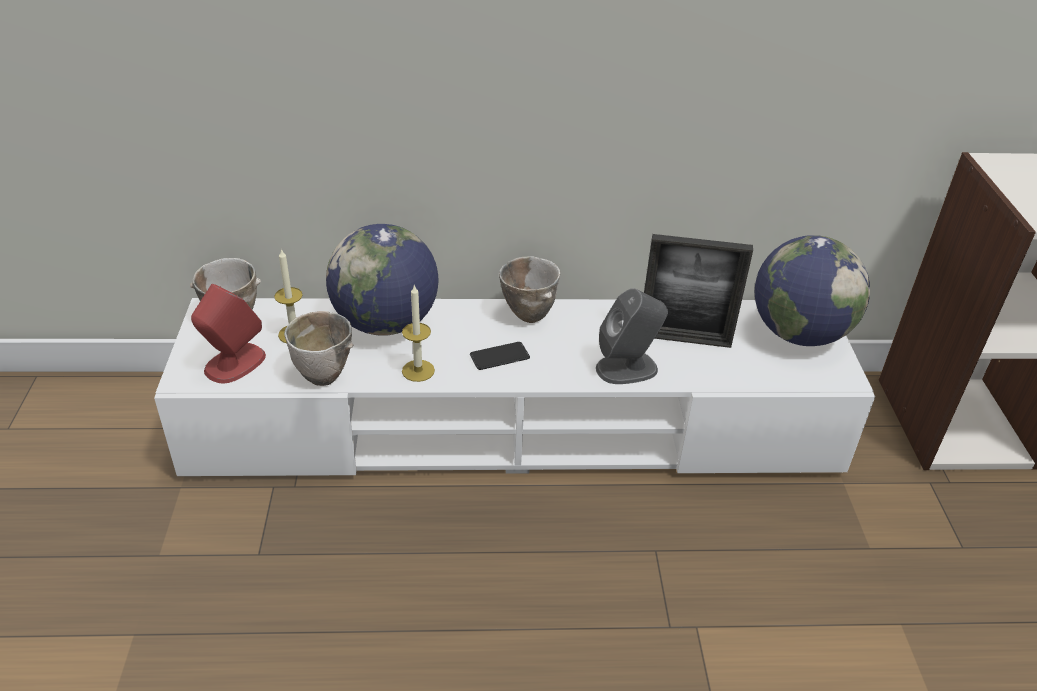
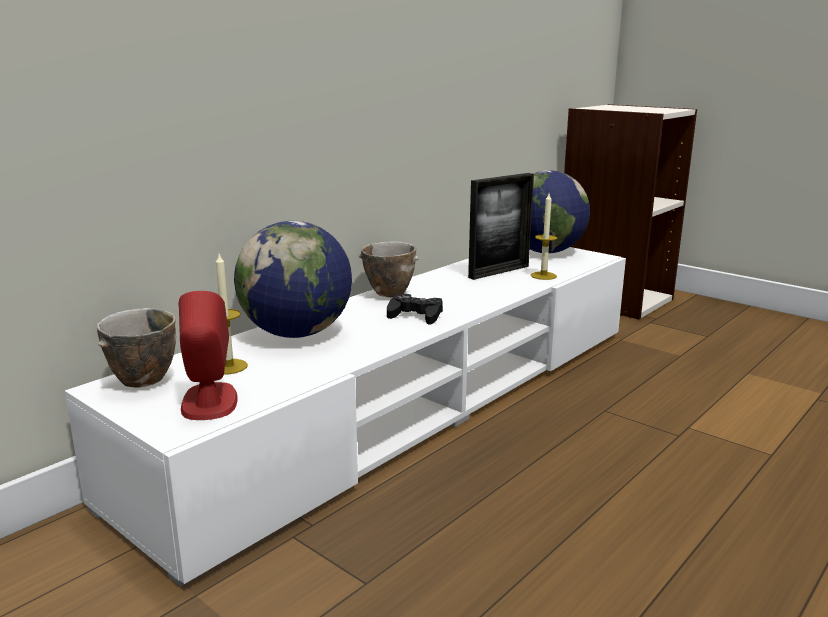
camera: 45 degrees left, 20 degrees down
(325, 376) = (311, 373): bowl -> none
(418, 370) = (377, 342): candle -> candle (543, 276)
(499, 356) = (415, 315): phone -> black game controller
(627, 368) = (499, 291): grey speaker -> none

